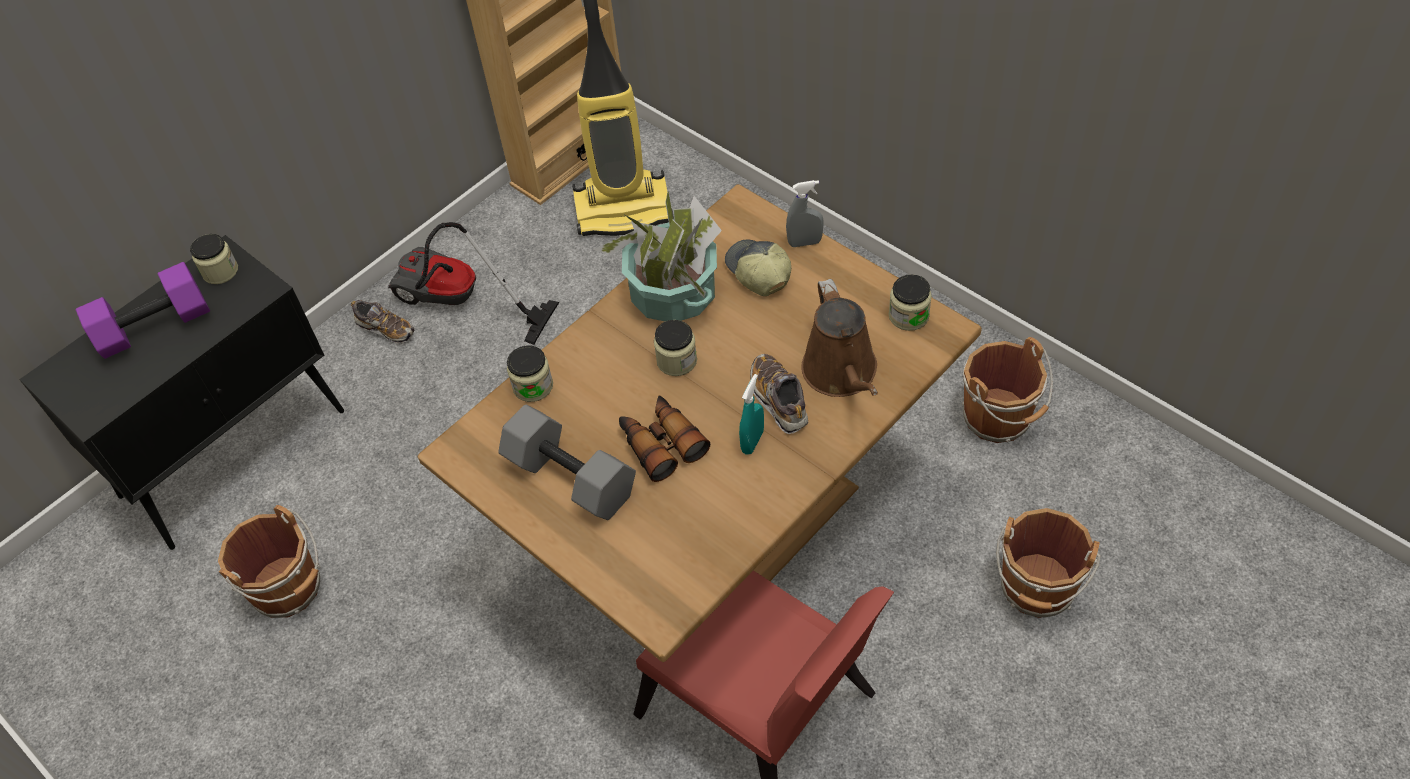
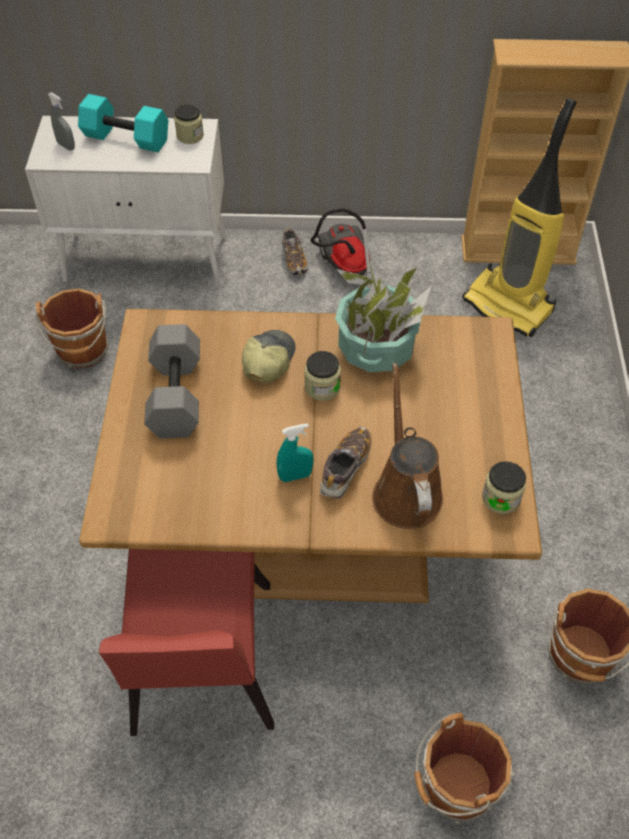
camera: 45 degrees right, 0 degrees up
(154, 324) = (127, 137): purple dumbbell -> turquoise dumbbell
(235, 452) = (148, 259): black cabinet -> white cabinet
(533, 386) = (229, 327): jar -> none
(661, 443) = (246, 425): binoculars -> none
(757, 272) = (444, 381): cap -> cap (267, 360)
(804, 242) = (500, 390): grey spray bottle -> grey spray bottle (66, 146)
(842, 374) = (405, 491): brown watering can -> brown watering can turned 135 degrees clockwise

